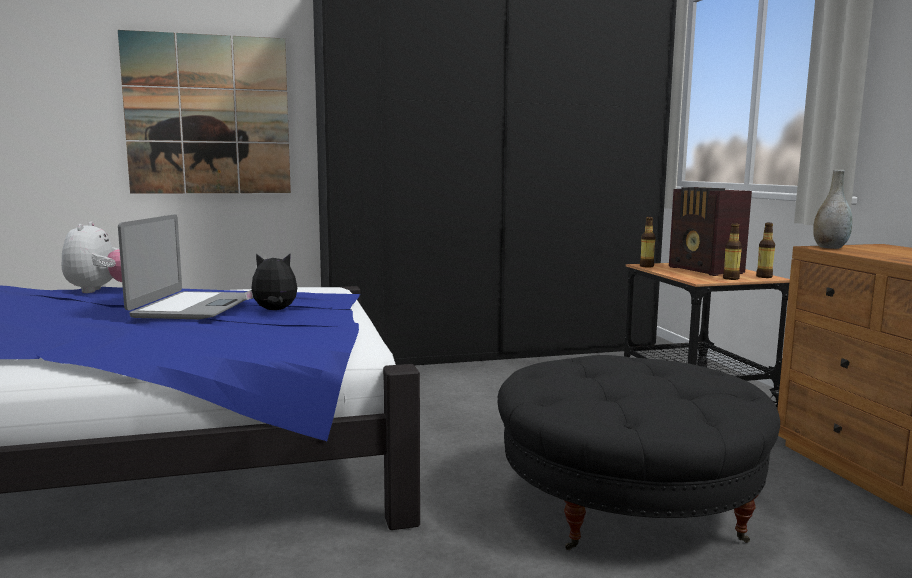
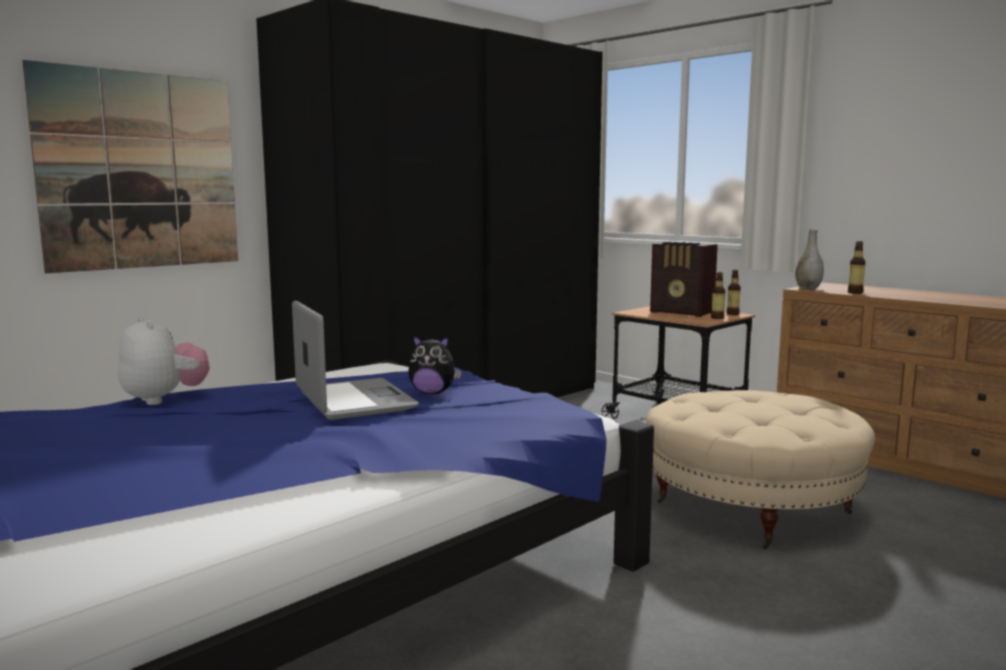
camera: 30 degrees left, 0 degrees up
(274, 310) = (432, 393): plush toy -> plush toy turned 135 degrees counterclockwise
(627, 502) = (751, 508): black ottoman -> beige ottoman
(646, 266) = (633, 313): bottle -> bottle (855, 292)

